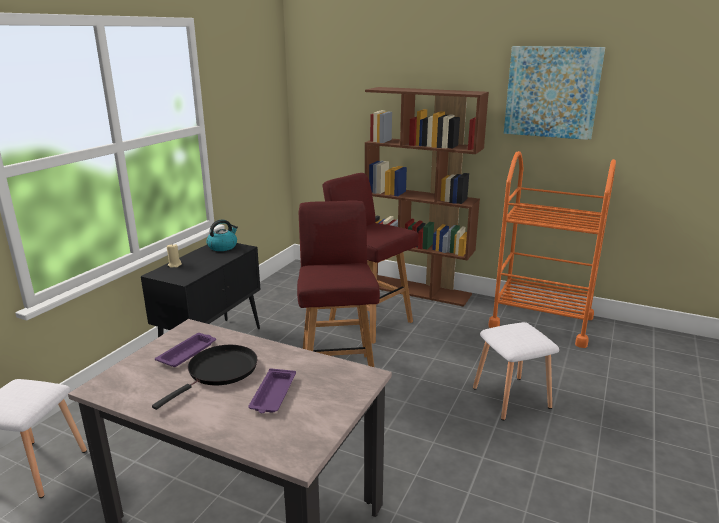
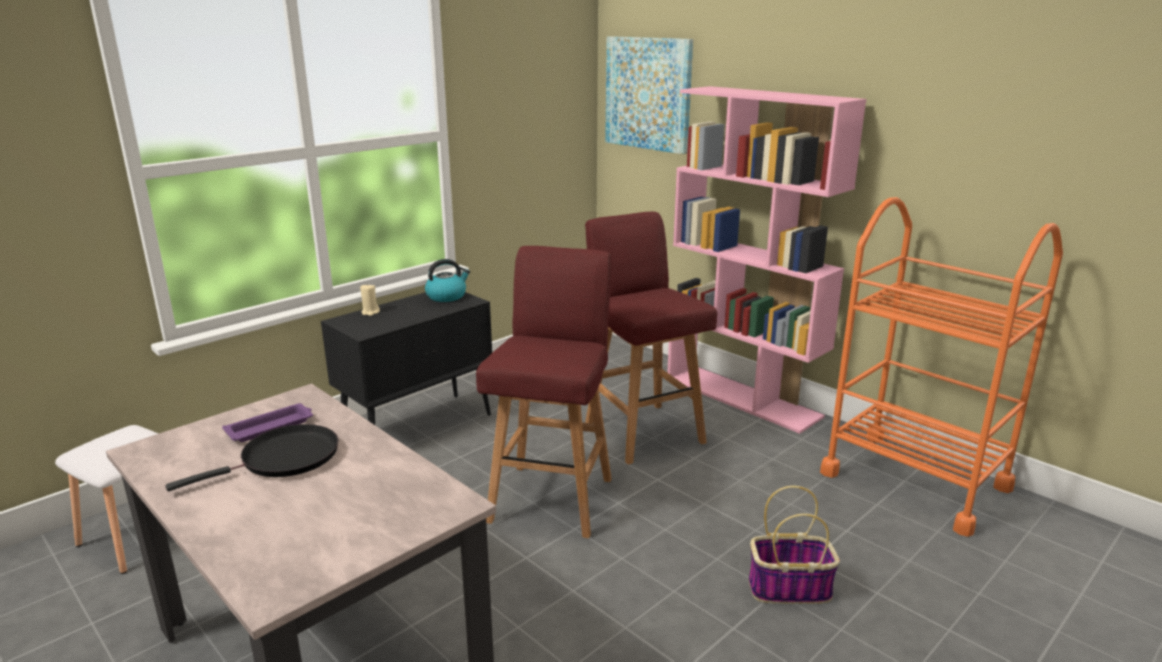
camera: 20 degrees right, 0 degrees up
(273, 395) = (317, 504): purple tray -> none
(418, 290) = (743, 398): brown bookcase -> pink bookcase
(512, 397) = (790, 588): white stool -> basket
(552, 92) = (968, 103): picture -> picture (648, 93)

